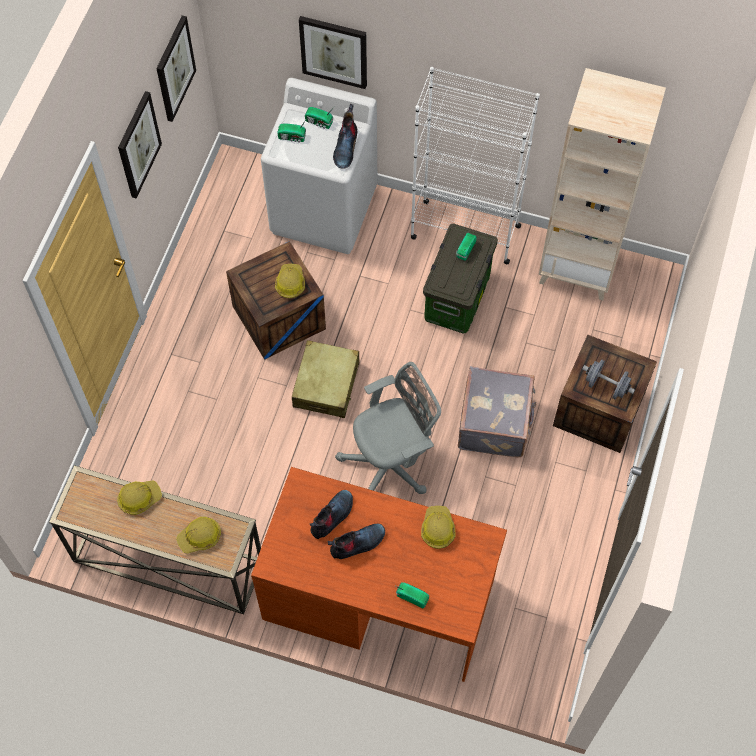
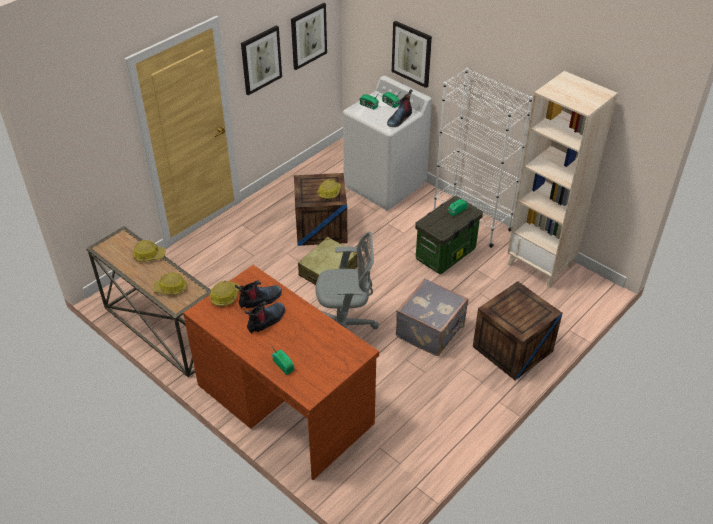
camera: 25 degrees right, 20 degrees down
(357, 544) = (266, 321): boot -> boot turned 45 degrees counterclockwise
(437, 529) = (328, 332): hard hat -> hard hat (225, 296)
(606, 386) = (515, 314): grey dumbbell -> none

